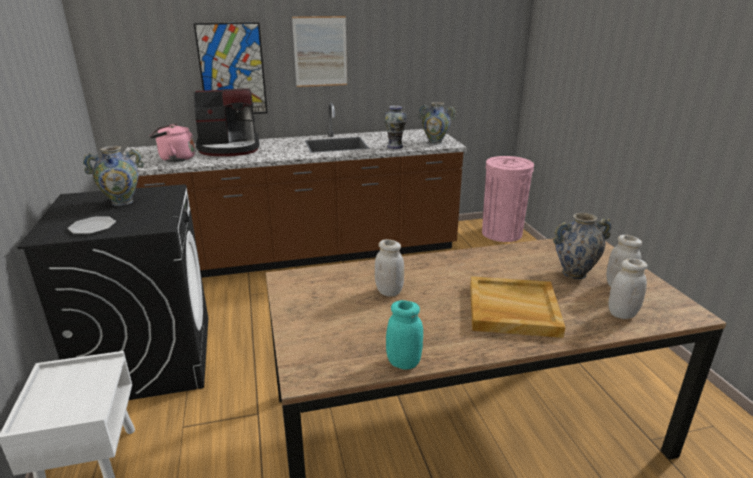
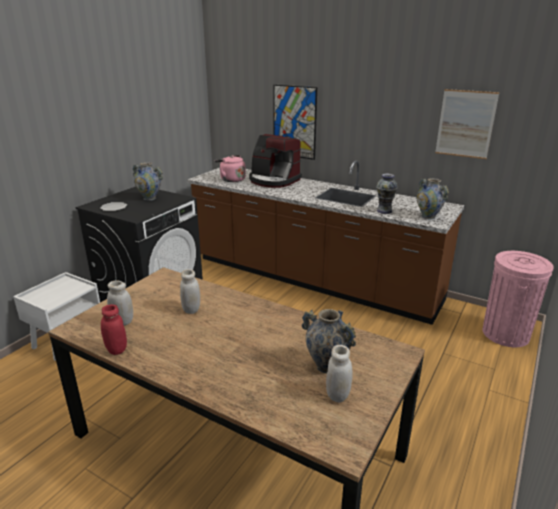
camera: 45 degrees right, 0 degrees up
(320, 52) = (361, 116): picture -> picture (465, 124)
(403, 363) = (116, 349): turquoise jar -> red jar
(512, 310) = (228, 361): beige tray -> none
(622, 314) = (291, 411): white jar -> white jar (123, 321)

